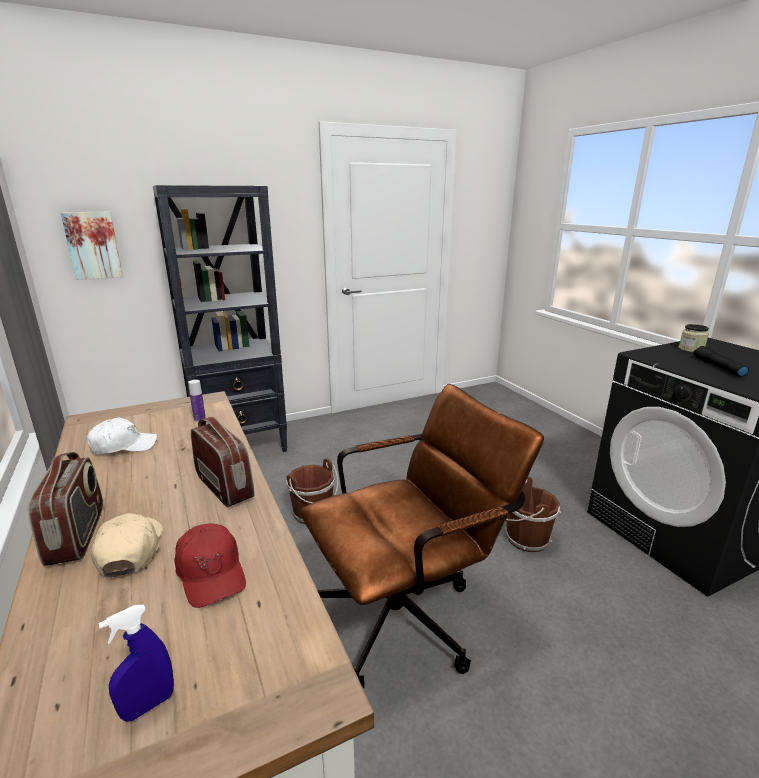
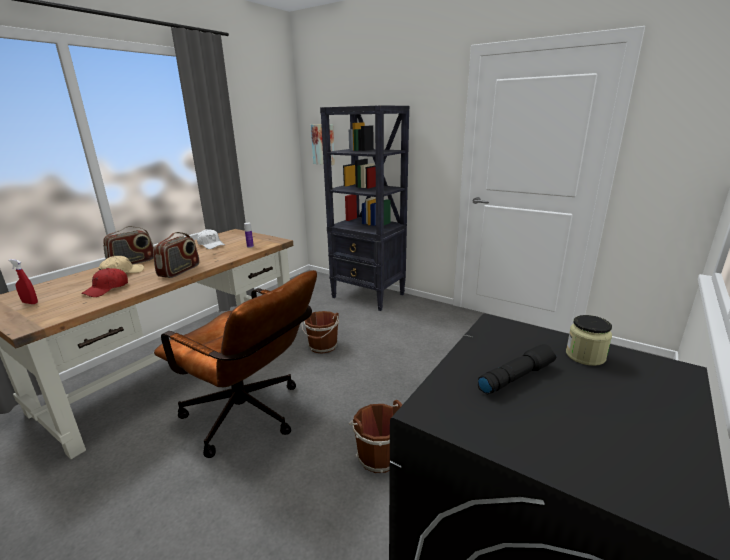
camera: 60 degrees right, 0 degrees up
(148, 705) = (30, 303): blue spray bottle -> red spray bottle

